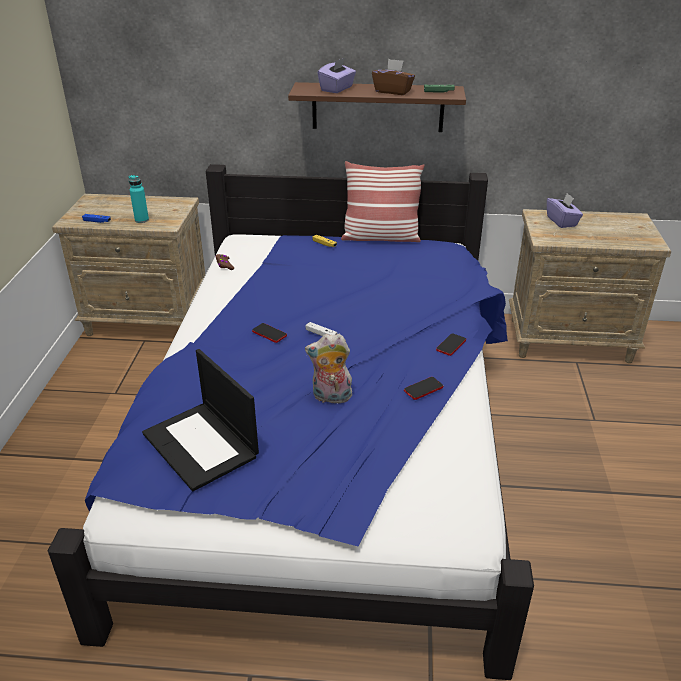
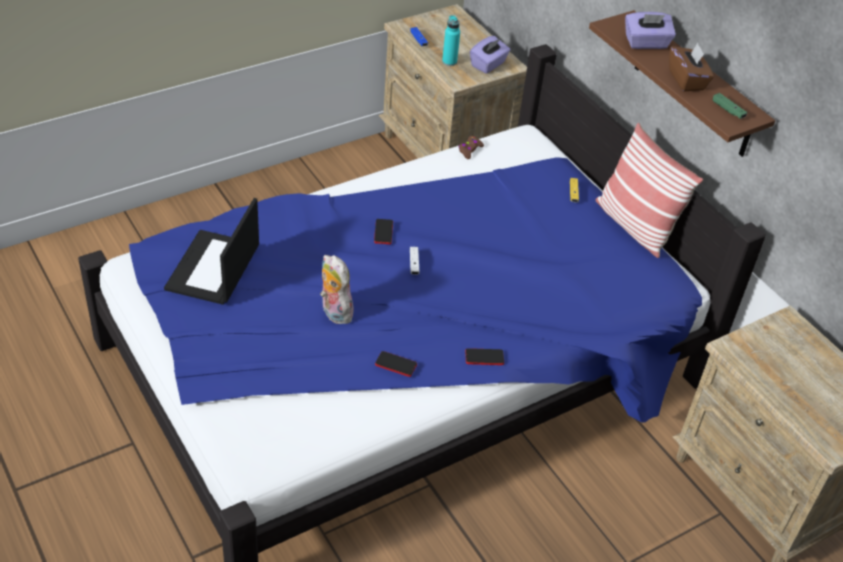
camera: 50 degrees right, 10 degrees up
(562, 221) = (796, 348): purple tissue box -> purple tissue box (488, 64)

